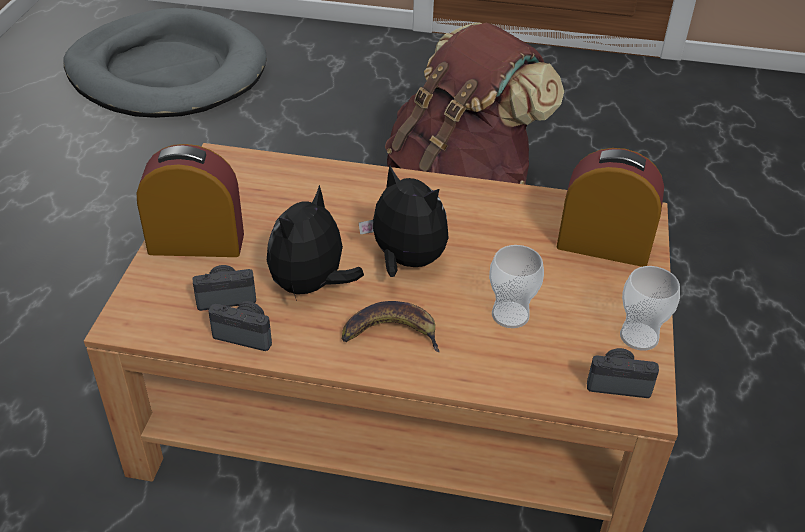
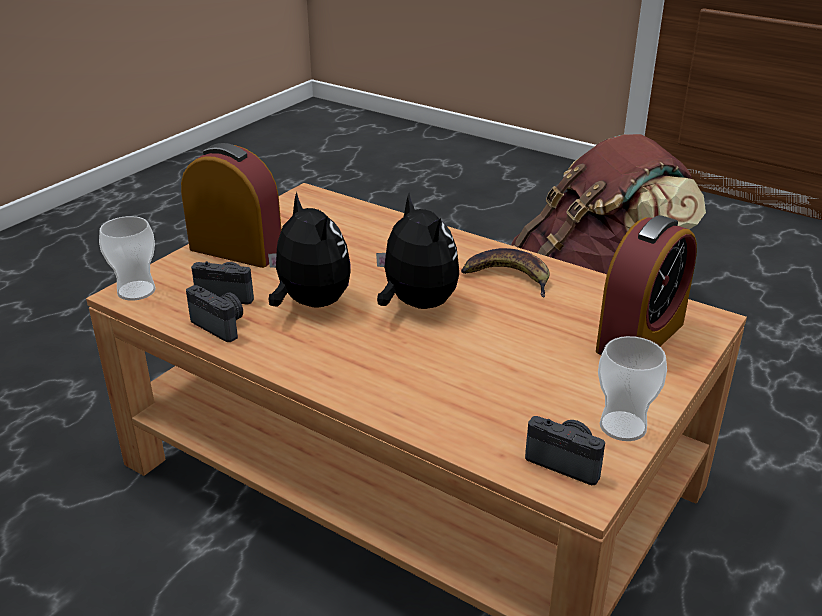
camera: 25 degrees right, 10 degrees down
(167, 72) = (369, 167): grey dog bed -> none
(311, 286) = (310, 303): plush toy -> plush toy turned 90 degrees clockwise
(391, 332) = (355, 357): banana -> banana (508, 277)
(510, 315) = (489, 372): cup -> cup (136, 291)
(603, 246) = (640, 337): alarm clock -> alarm clock turned 90 degrees clockwise

